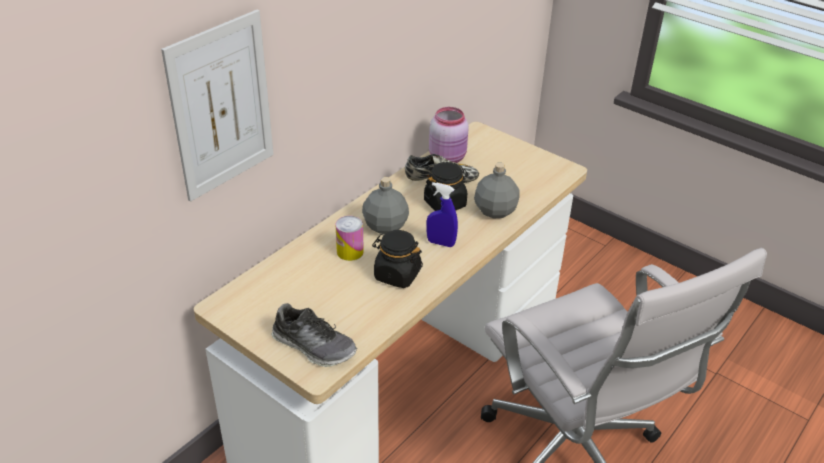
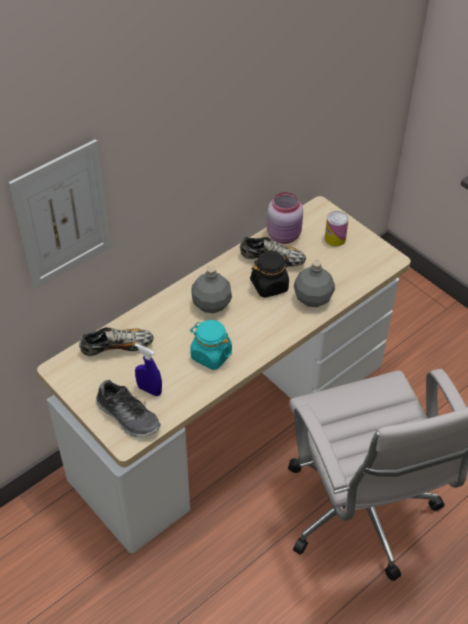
camera: 10 degrees right, 10 degrees up
(286, 278) = (117, 347): none -> shoe
(350, 252) = (175, 327): can -> can (335, 239)
(397, 275) = (211, 355): black jar -> turquoise jar
(441, 243) = (256, 327): blue spray bottle -> blue spray bottle (149, 390)

